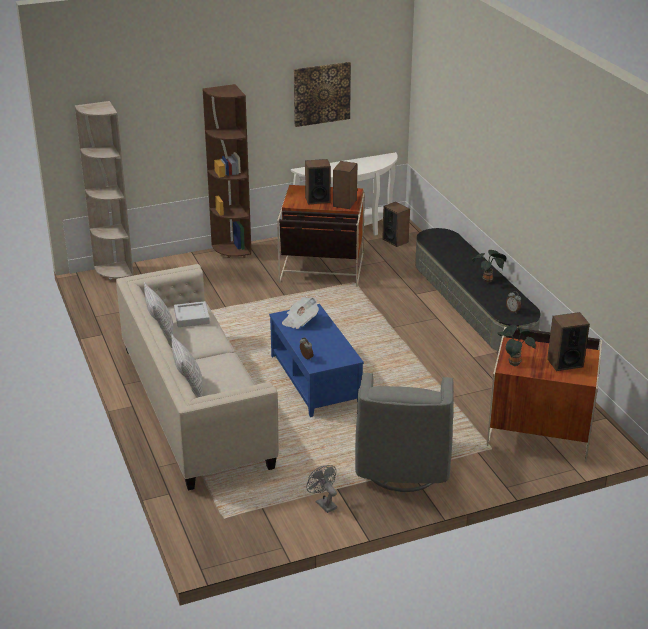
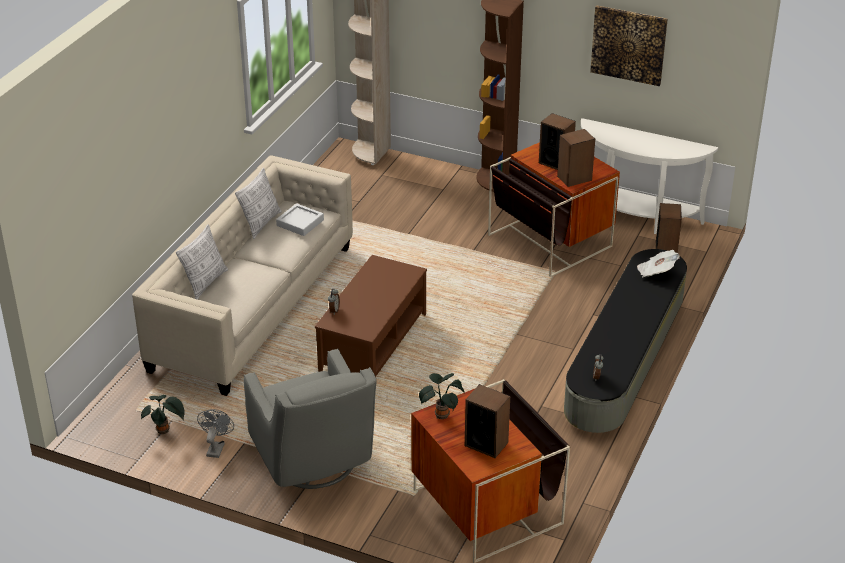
camera: 45 degrees right, 5 degrees up
(300, 321) = (383, 275): newspaper -> newspaper (656, 272)
(314, 380) = (372, 342): blue coffee table -> brown coffee table
(402, 470) = (314, 462): grey armchair -> grey armchair turned 75 degrees counterclockwise
(488, 280) = (629, 334): potted plant -> potted plant (164, 431)

